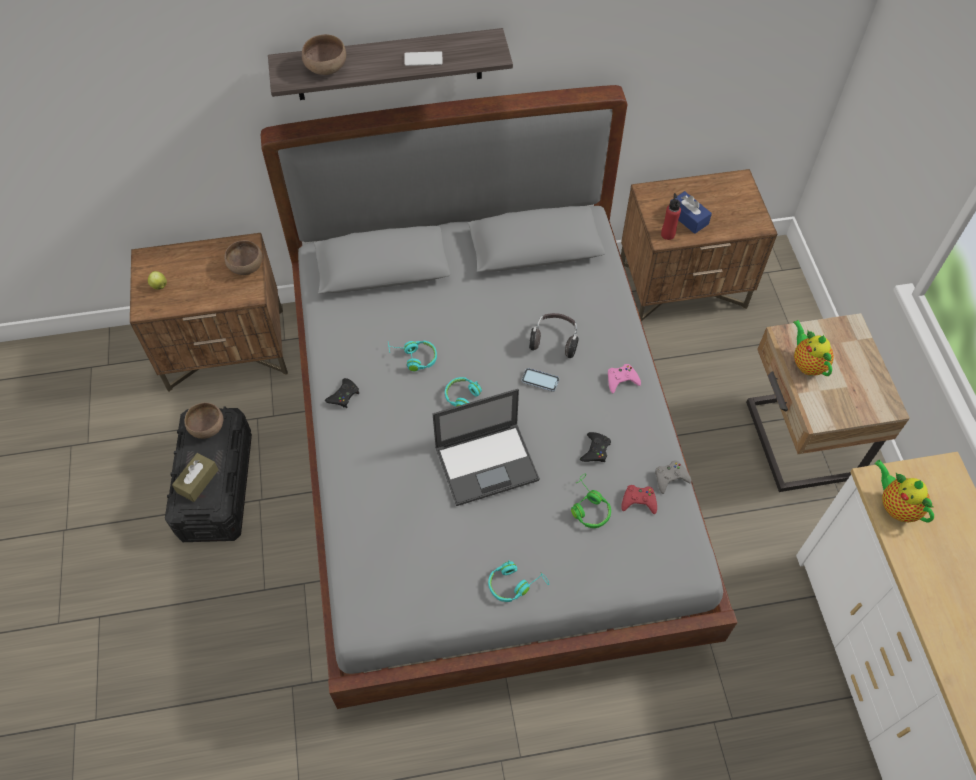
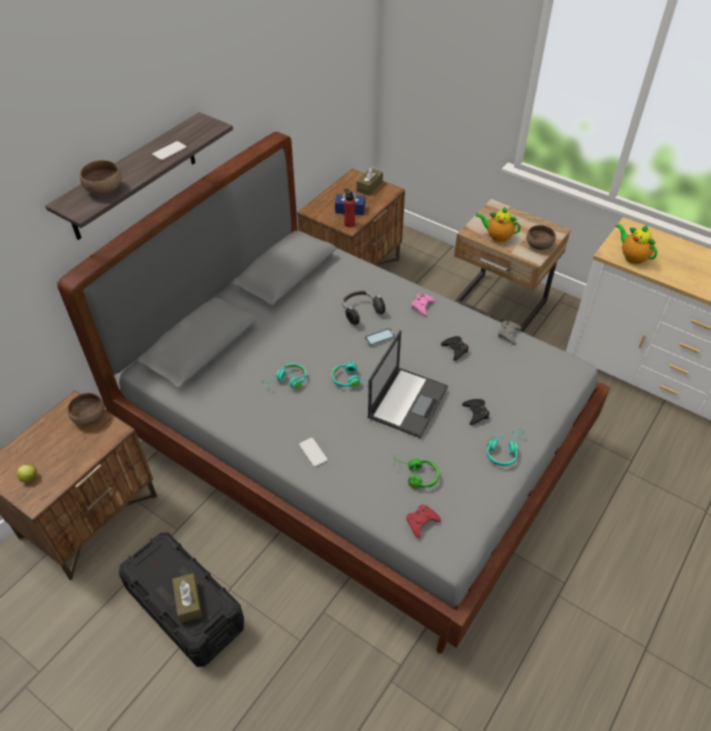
camera: 45 degrees left, 10 degrees down
(207, 427) = (153, 561): brown bowl -> brown bowl (538, 245)
(343, 395) = (268, 436): black game controller -> black game controller (475, 413)
(359, 440) = (313, 452): none -> phone
(588, 507) = (488, 380): green headphones -> green headphones (415, 475)
(639, 501) = (509, 357): red game controller -> red game controller (421, 522)
(741, 204) = (369, 186): none -> brown tissue box
(895, 506) = (632, 257): teapot -> teapot turned 45 degrees clockwise

